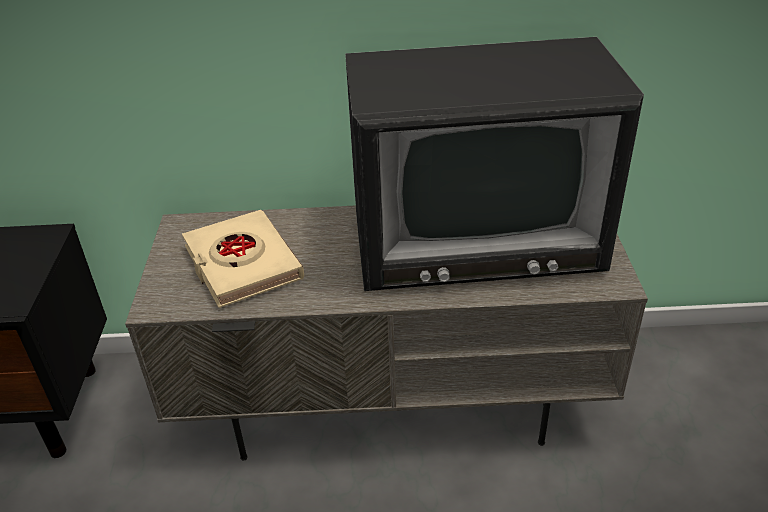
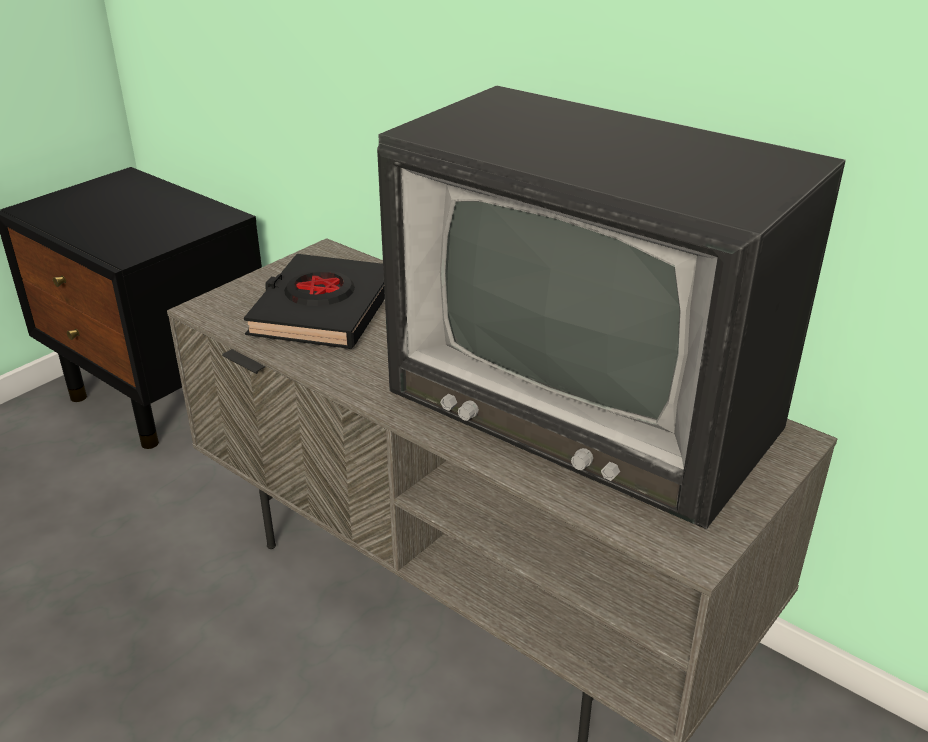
camera: 40 degrees right, 5 degrees down
(242, 264) = (323, 310): beige book -> black book

